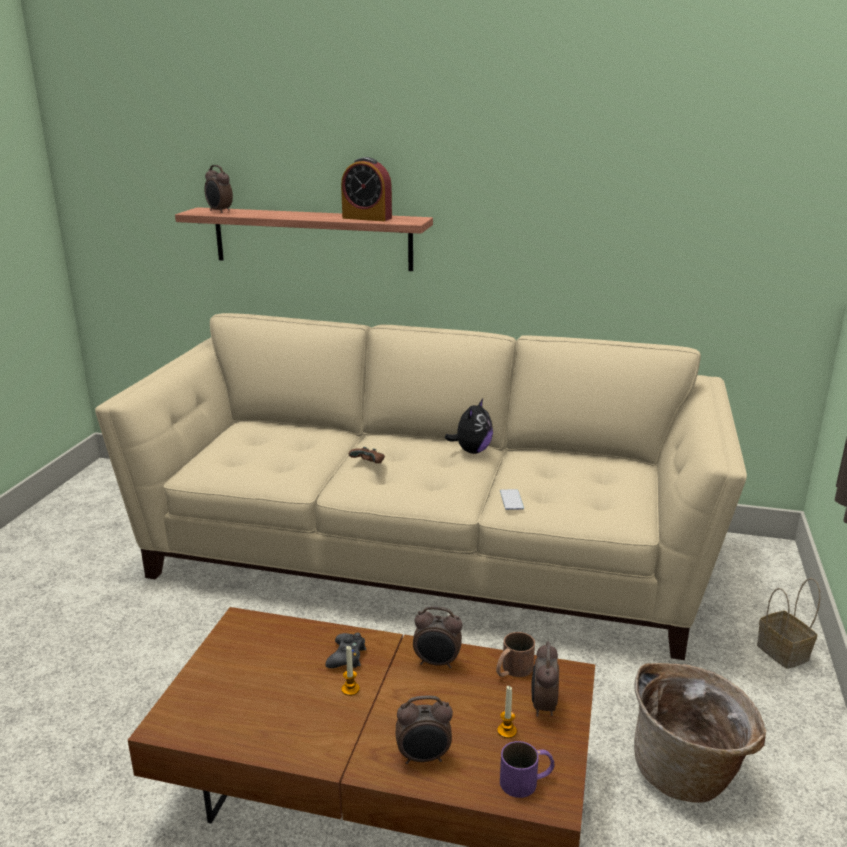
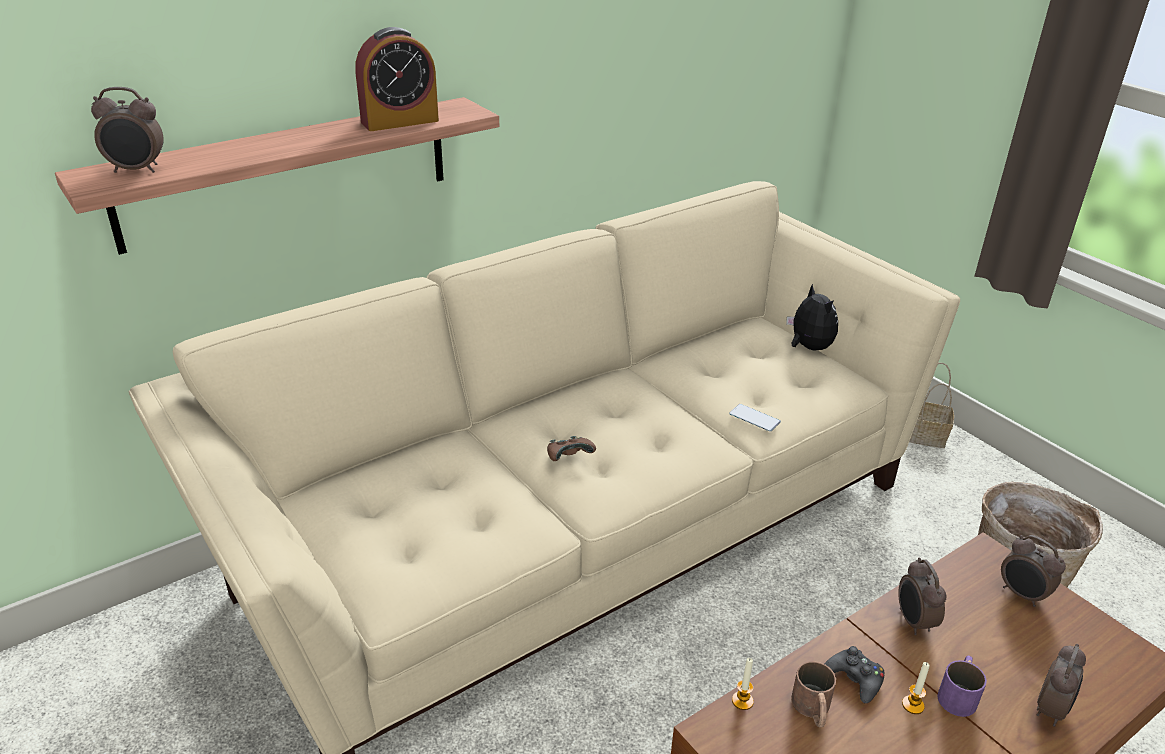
camera: 50 degrees left, 10 degrees up
(437, 663) = (913, 622): alarm clock -> alarm clock turned 120 degrees clockwise
(471, 451) = (625, 384): plush toy -> plush toy (808, 347)
(507, 731) = (1043, 636): candle -> candle (742, 701)
(512, 670) = (958, 582): brown mug -> brown mug (812, 710)
(527, 781) = (1115, 662): purple mug -> purple mug (958, 693)

